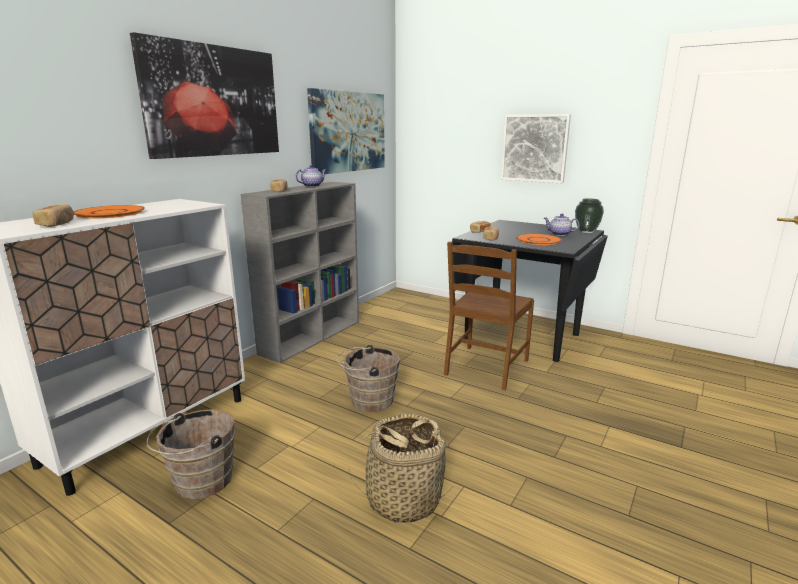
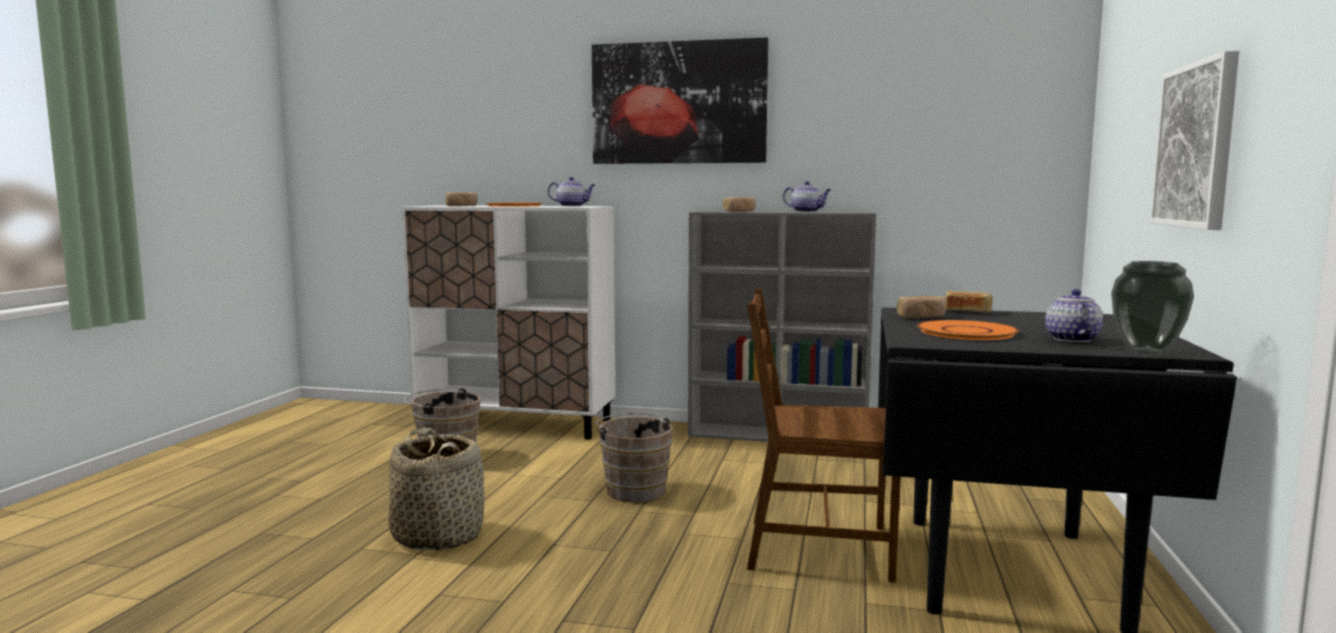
camera: 70 degrees right, 10 degrees down
(173, 204) = (572, 206): none -> teapot
(348, 132) = (932, 136): picture -> none

